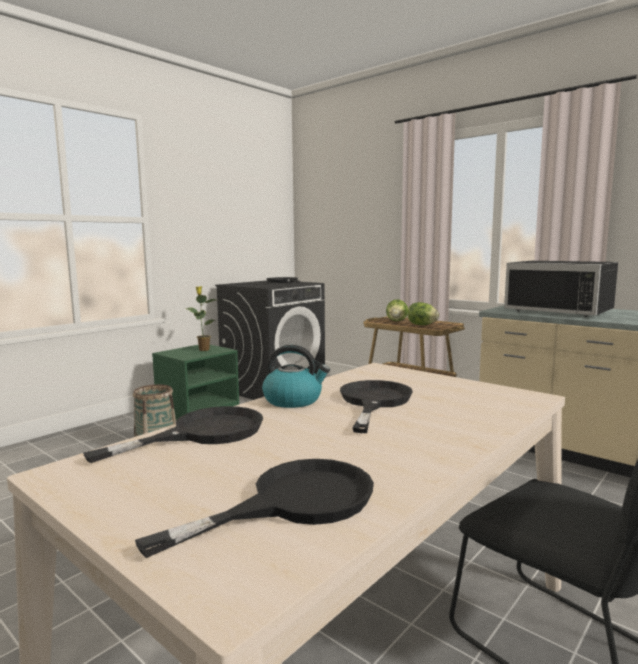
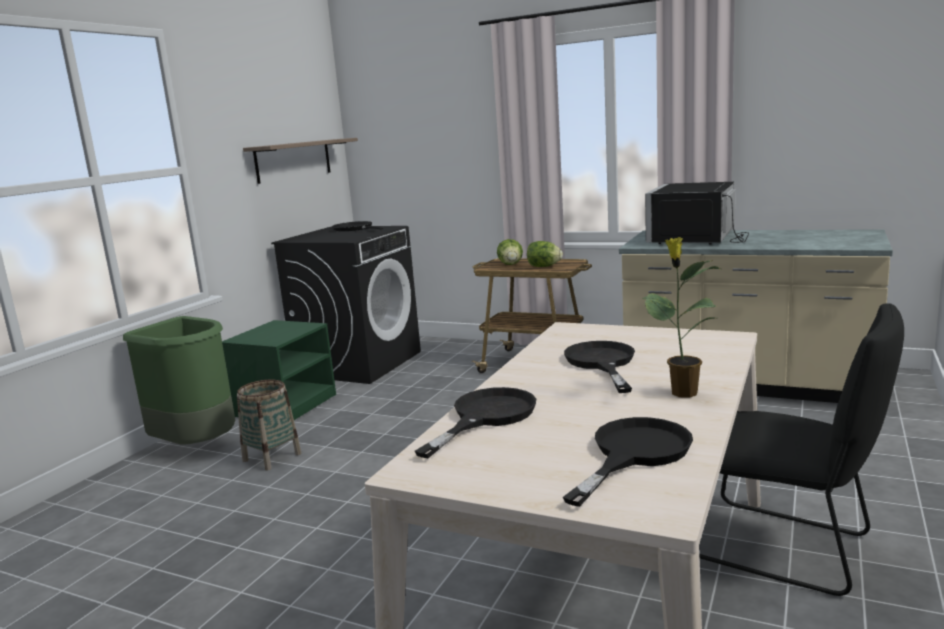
camera: 15 degrees left, 5 degrees up
(116, 430) = (198, 446): none -> green trash can
(203, 349) = (283, 328): potted plant -> potted plant (682, 392)
(245, 225) = (293, 160): none -> shelf
(293, 400) = (527, 373): kettle -> none
(561, 310) = (698, 238): black microwave -> black microwave turned 90 degrees clockwise

